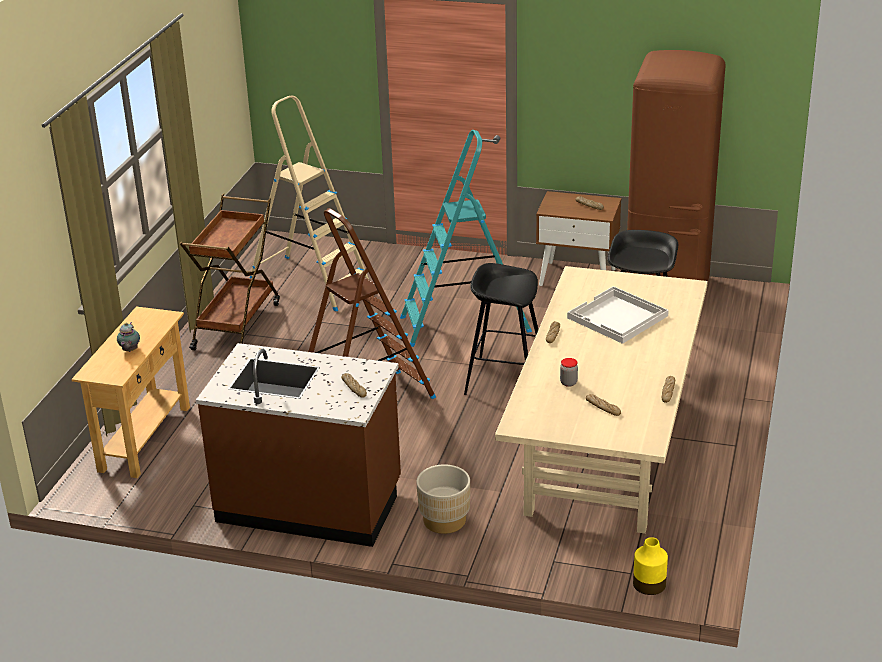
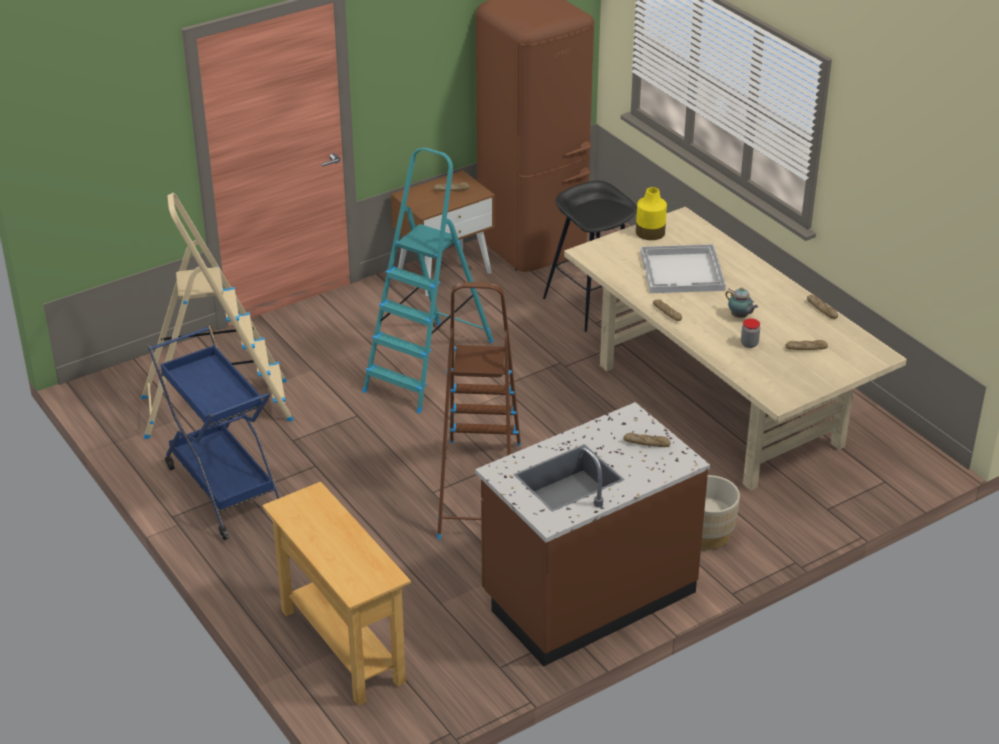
camera: 50 degrees left, 5 degrees up
(129, 351) = (348, 547): teapot -> teapot (740, 317)
(237, 326) = (224, 490): brown cart -> blue cart
(505, 380) = (546, 393): black stool -> none
(649, 583) = (907, 480): yellow vase -> yellow vase (650, 232)

